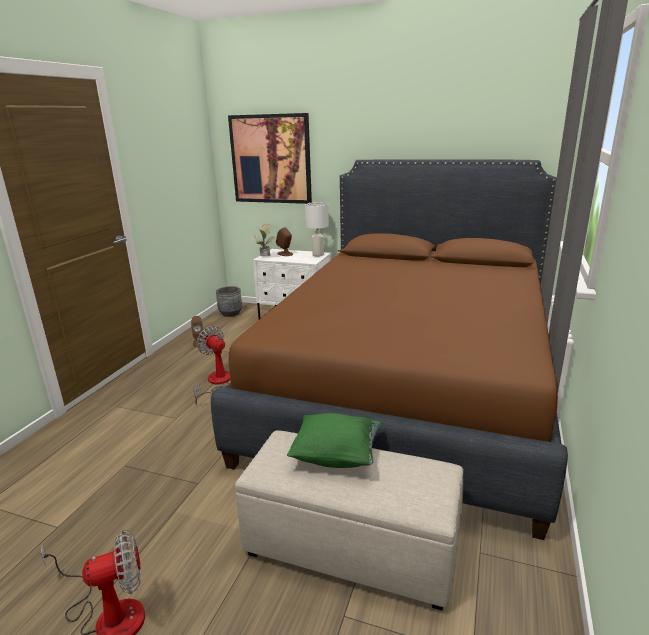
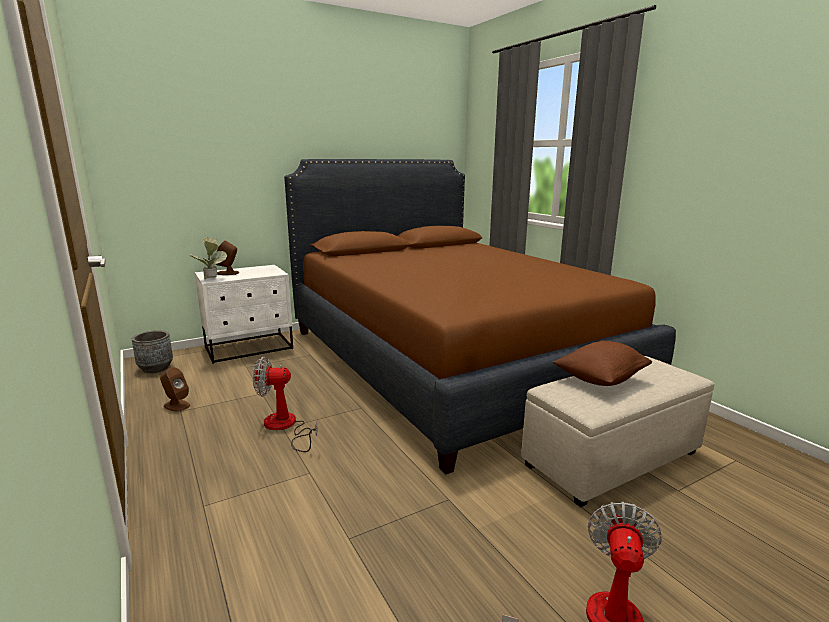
camera: 50 degrees left, 5 degrees down
(271, 159) = (185, 159): picture -> none
(318, 255) = (268, 268): white table lamp -> none
(336, 456) = (600, 379): green pillow -> brown pillow

